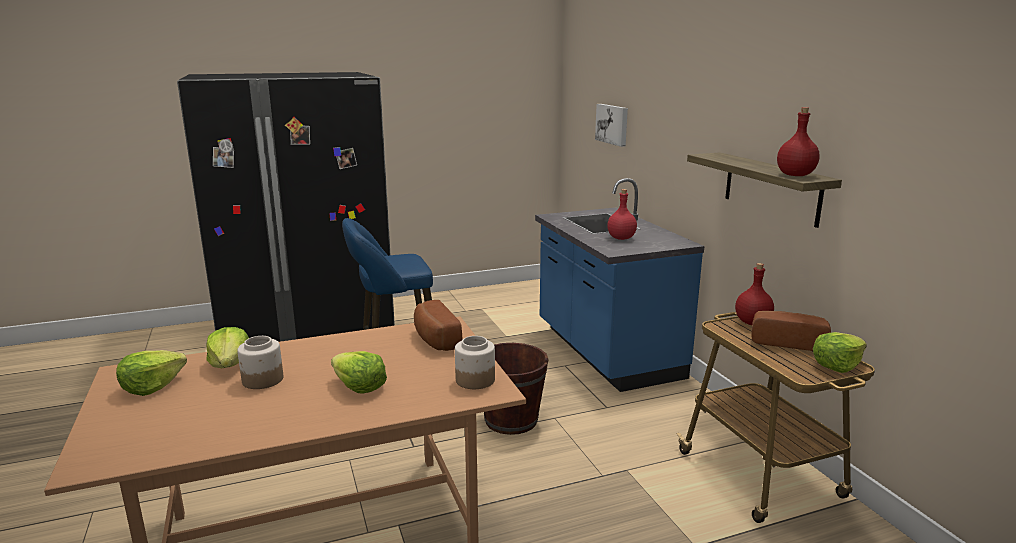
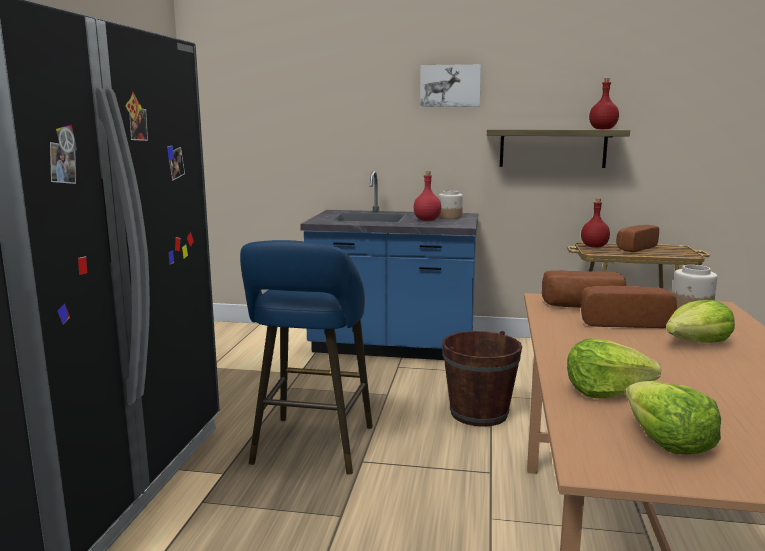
camera: 60 degrees left, 5 degrees down
(262, 380) = (665, 378): jar -> jar (450, 217)
(399, 356) = (622, 322): none -> bread
(613, 124) = (306, 125): picture -> picture (450, 86)
(837, 365) = (676, 248): lettuce -> none

